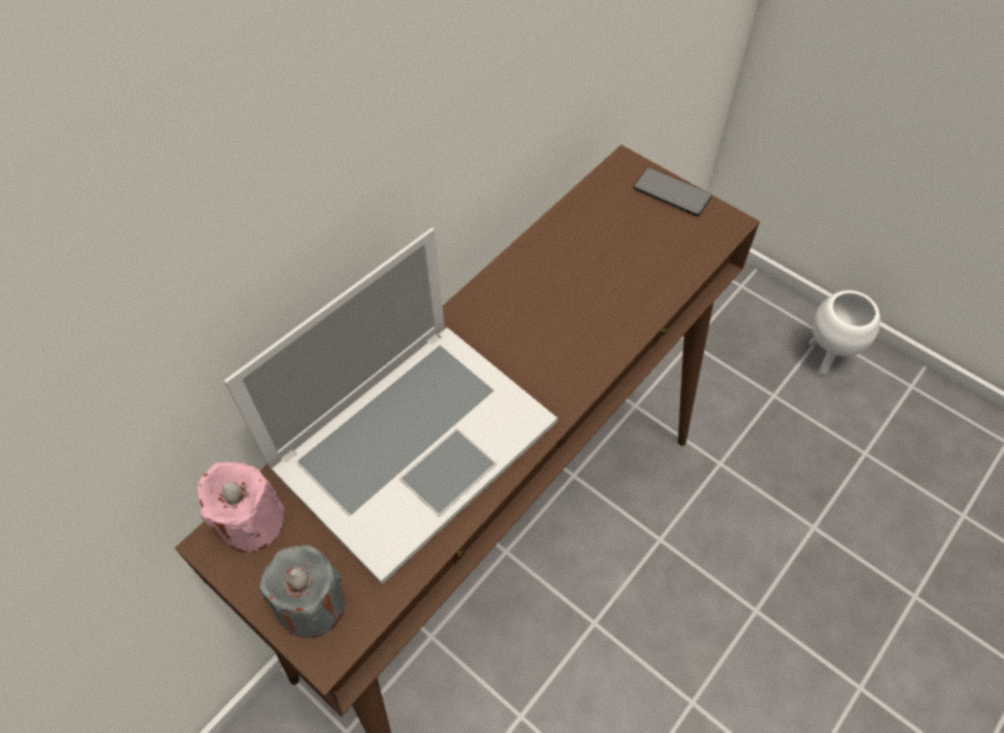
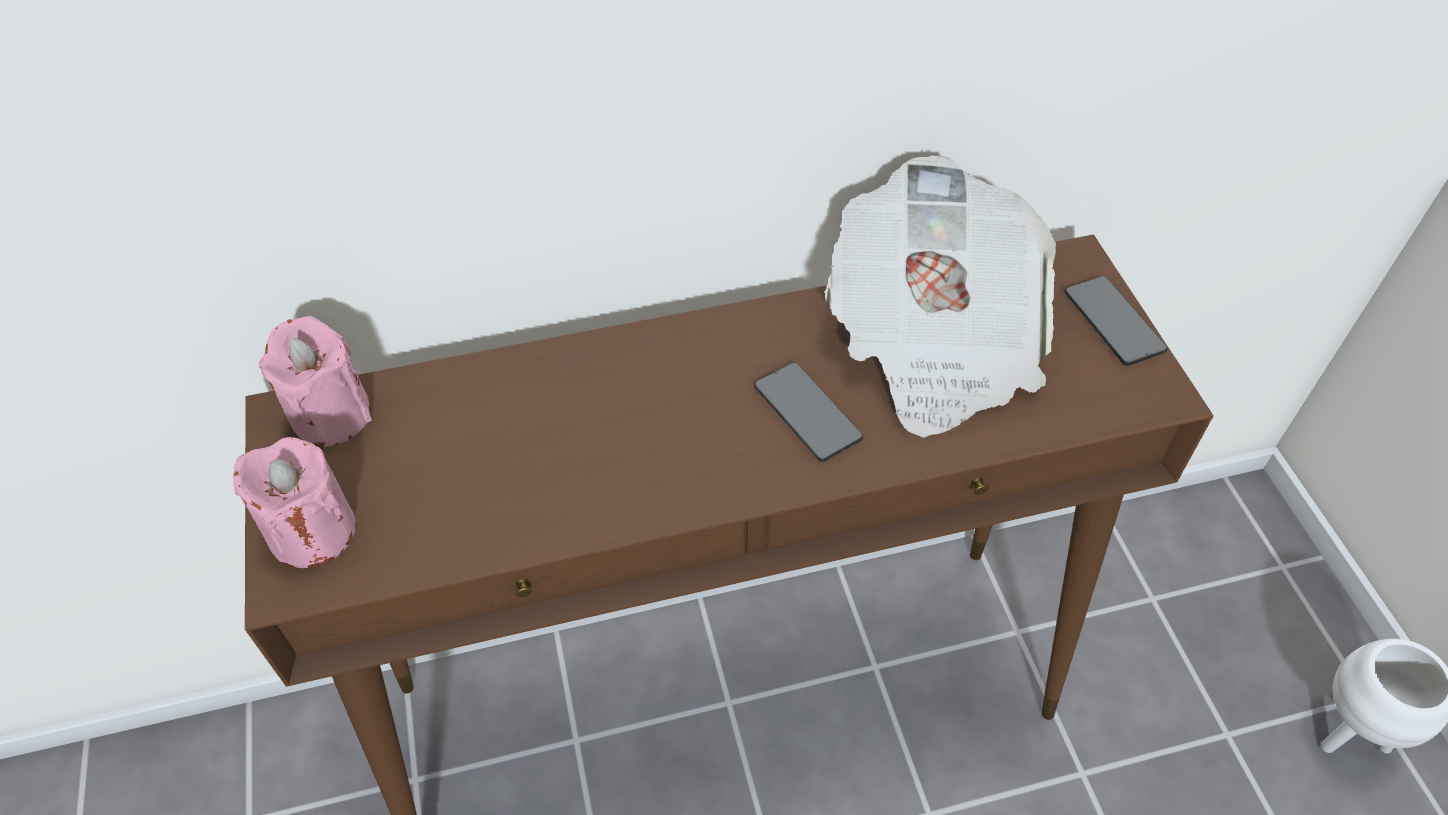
camera: 35 degrees right, 5 degrees down
(312, 605) = (312, 532): grey candle -> pink candle
(412, 442) = (554, 430): laptop -> none
(553, 341) = (807, 413): none -> phone
(588, 258) = (933, 342): none -> newspaper

